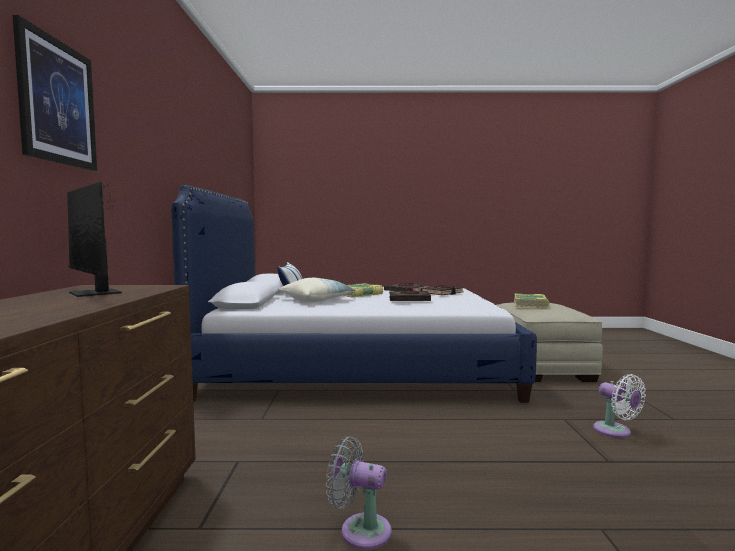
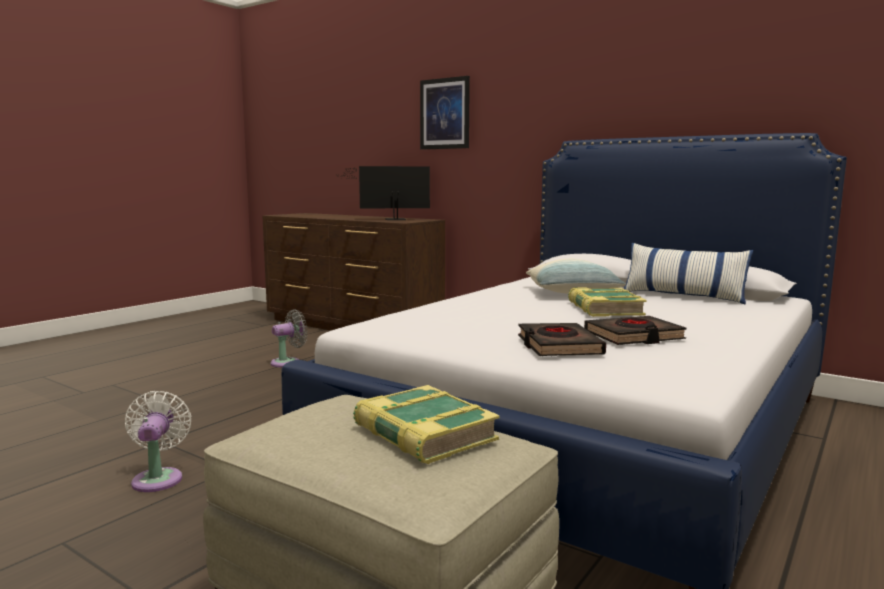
camera: 125 degrees right, 5 degrees up
(409, 299) = (493, 311): black book -> none
(615, 432) = (159, 478): white fan -> white fan turned 75 degrees clockwise

